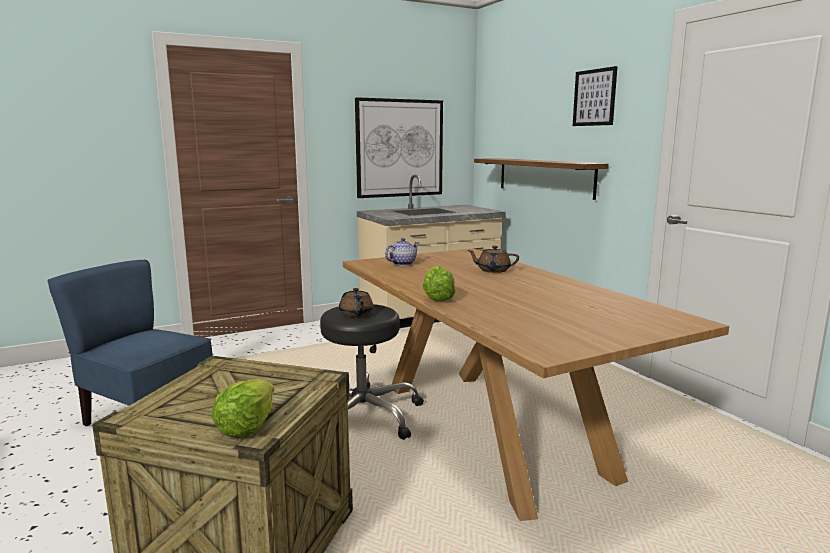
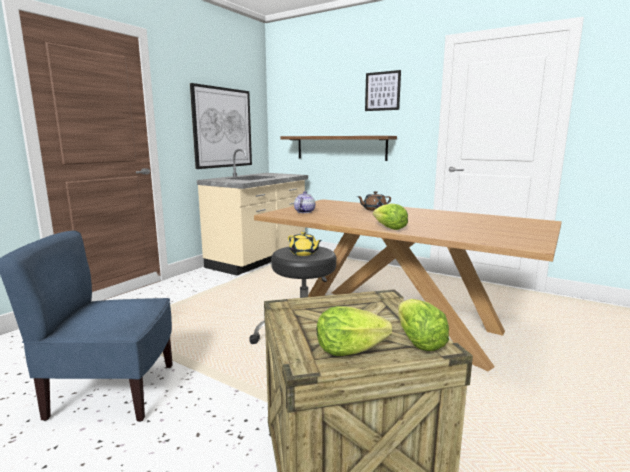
camera: 30 degrees left, 0 degrees up
(179, 416) = (349, 350): none -> lettuce
(356, 314) = (304, 253): brown teapot -> yellow teapot

